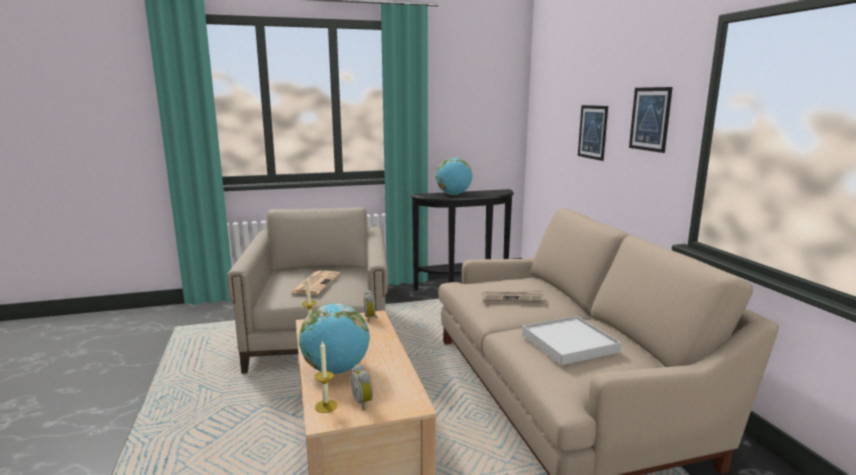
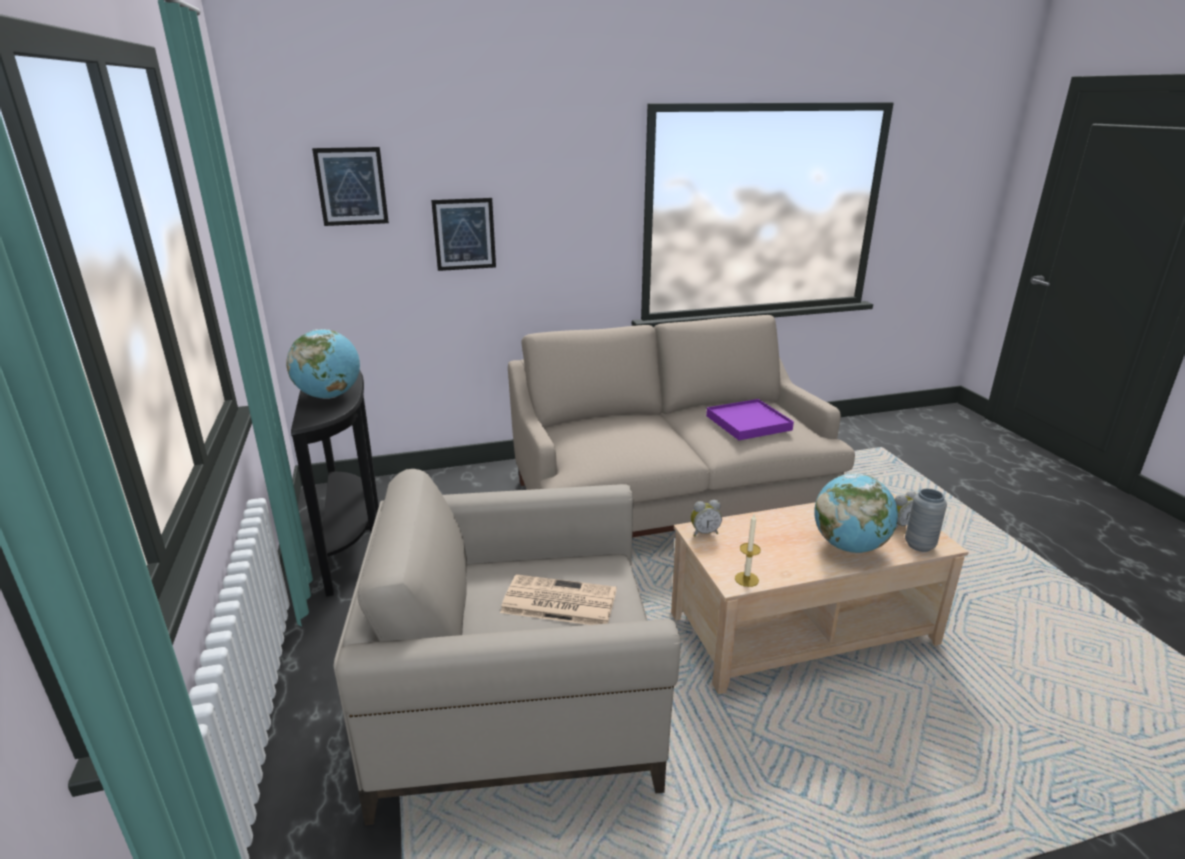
camera: 90 degrees left, 10 degrees up
(326, 406) = (919, 545): candle -> grey vase
(513, 298) = (641, 437): newspaper -> none
(569, 343) = (748, 423): white tray -> purple tray
(650, 119) = (571, 208): picture -> picture (351, 186)

